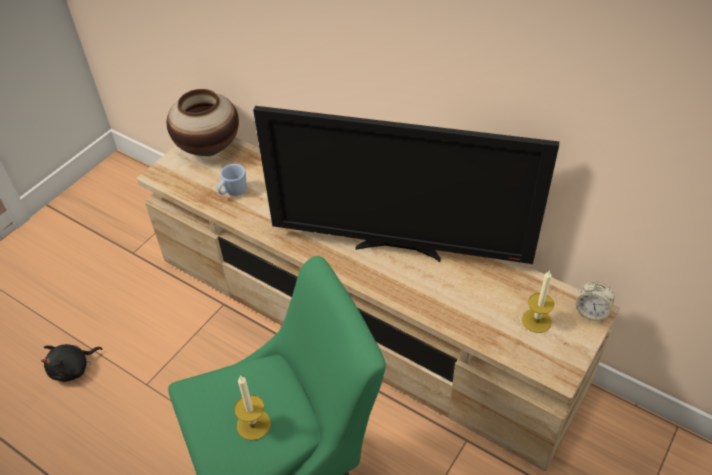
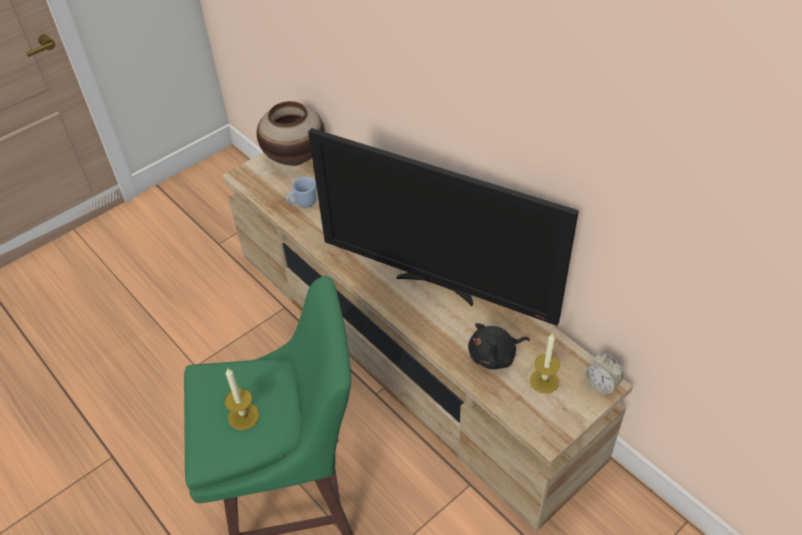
camera: 15 degrees right, 0 degrees up
(73, 368) = (137, 338): black plush toy -> black plush toy (495, 356)

